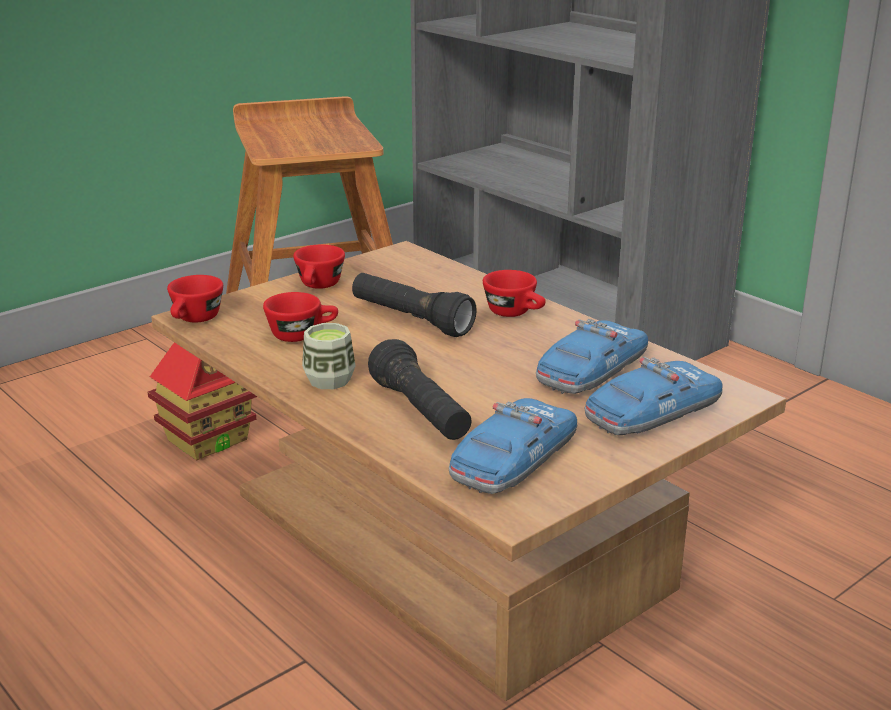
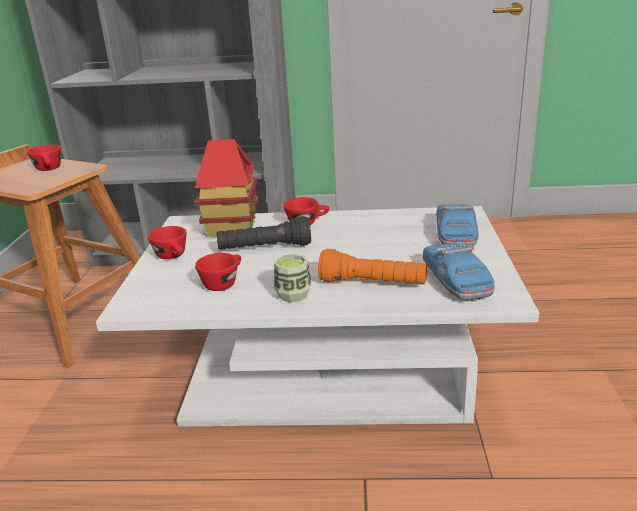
camera: 45 degrees left, 0 degrees up
(195, 320) = (135, 308): red cup -> red cup (50, 169)
(207, 440) = (99, 411): toy house -> toy house (232, 227)
(421, 412) = (372, 284): black flashlight -> orange flashlight
(445, 539) = (325, 374): brown coffee table -> white coffee table
(591, 370) = (395, 230): toy car -> none

